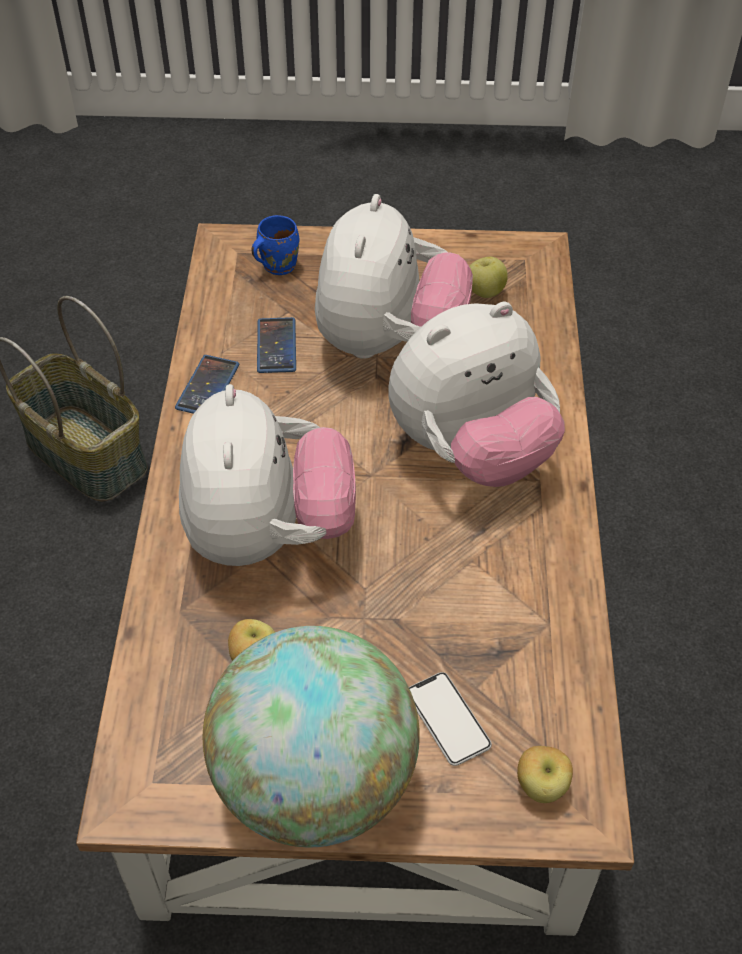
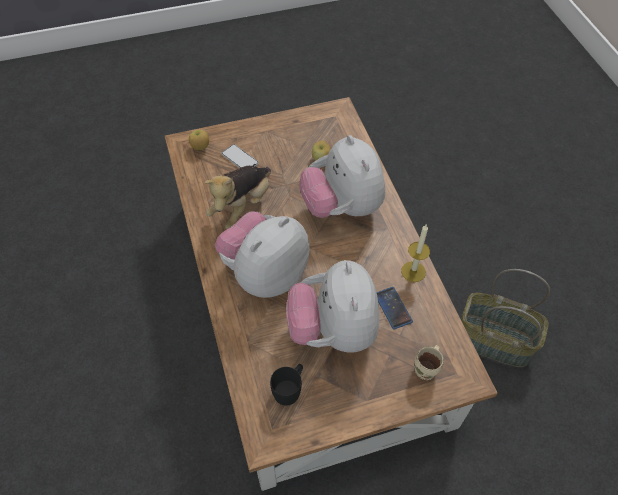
camera: 160 degrees right, 5 degrees up
(207, 386) = (413, 271): phone -> candle
(276, 265) = (427, 370): blue mug -> beige mug
(314, 782) = (280, 129): globe -> none
(477, 594) = (242, 206): none -> plush toy
(485, 292) = (289, 389): apple -> black mug

